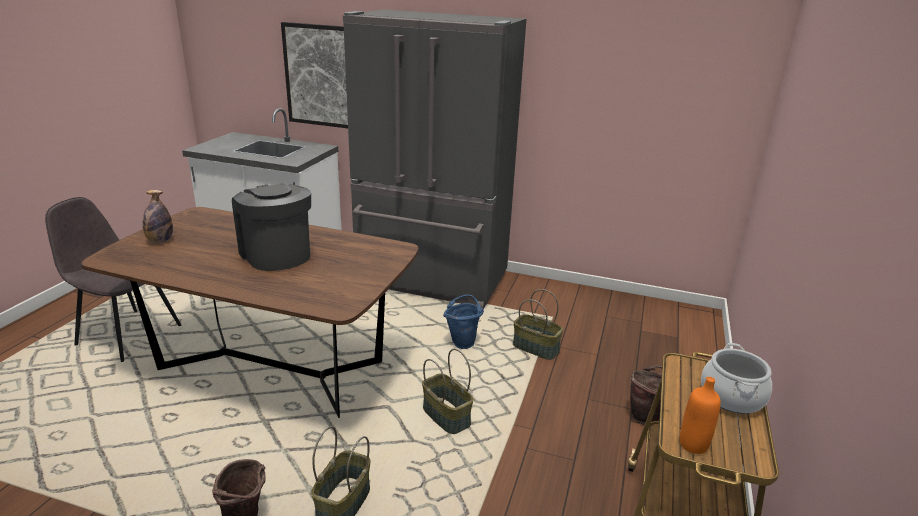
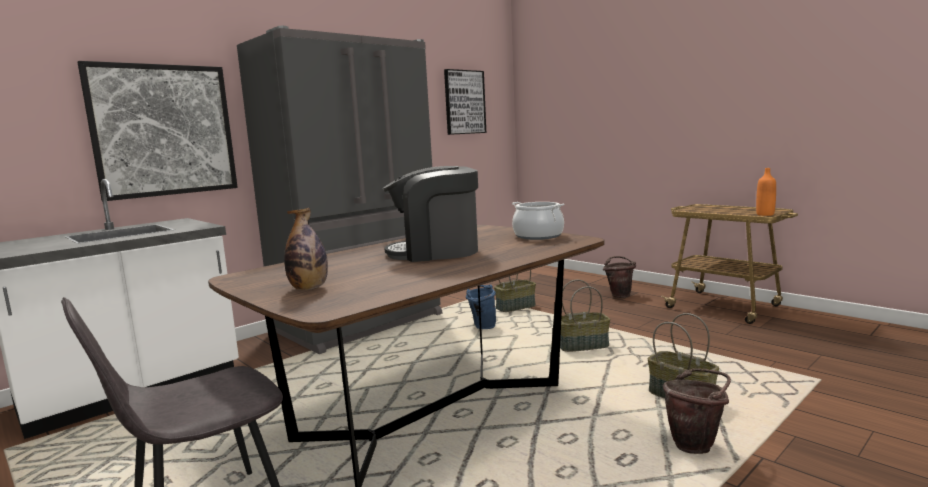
camera: 60 degrees left, 15 degrees down
(666, 83) = (464, 102): none -> picture
(732, 397) = (721, 207): cooking pot -> cooking pot (538, 236)

